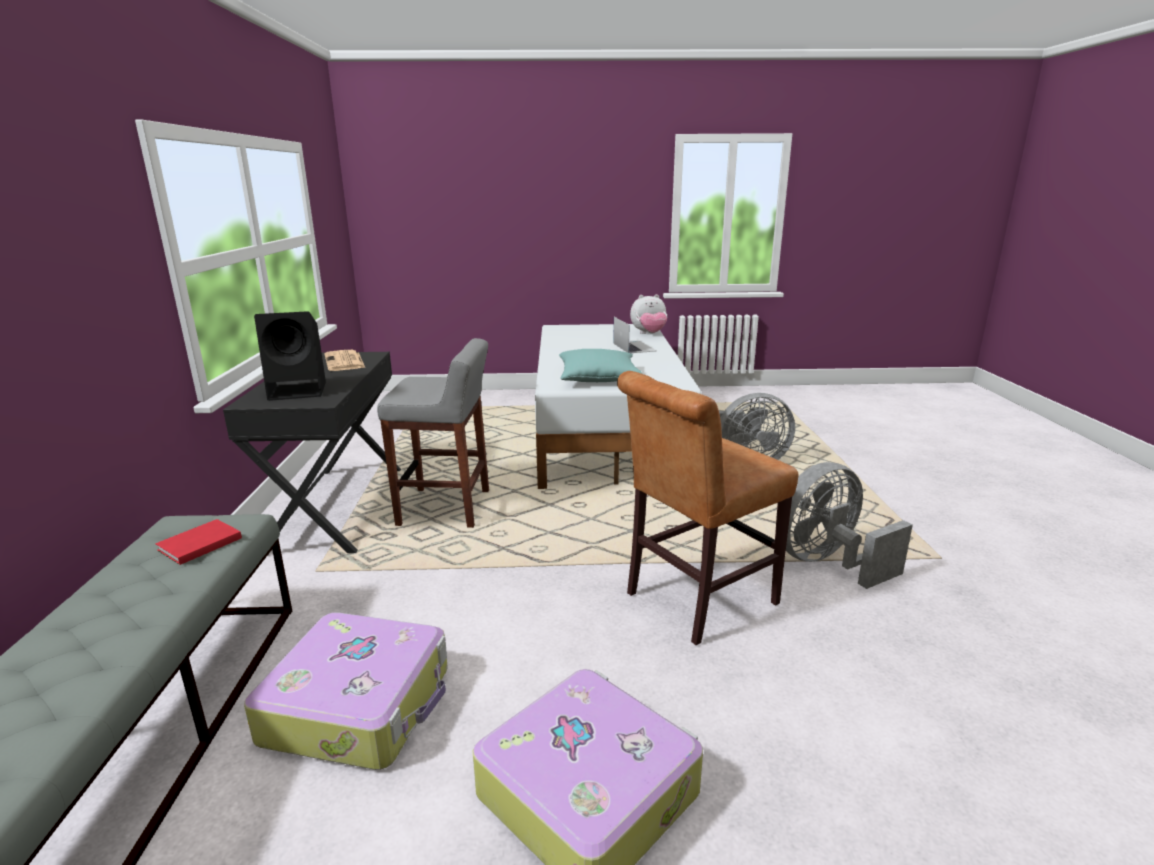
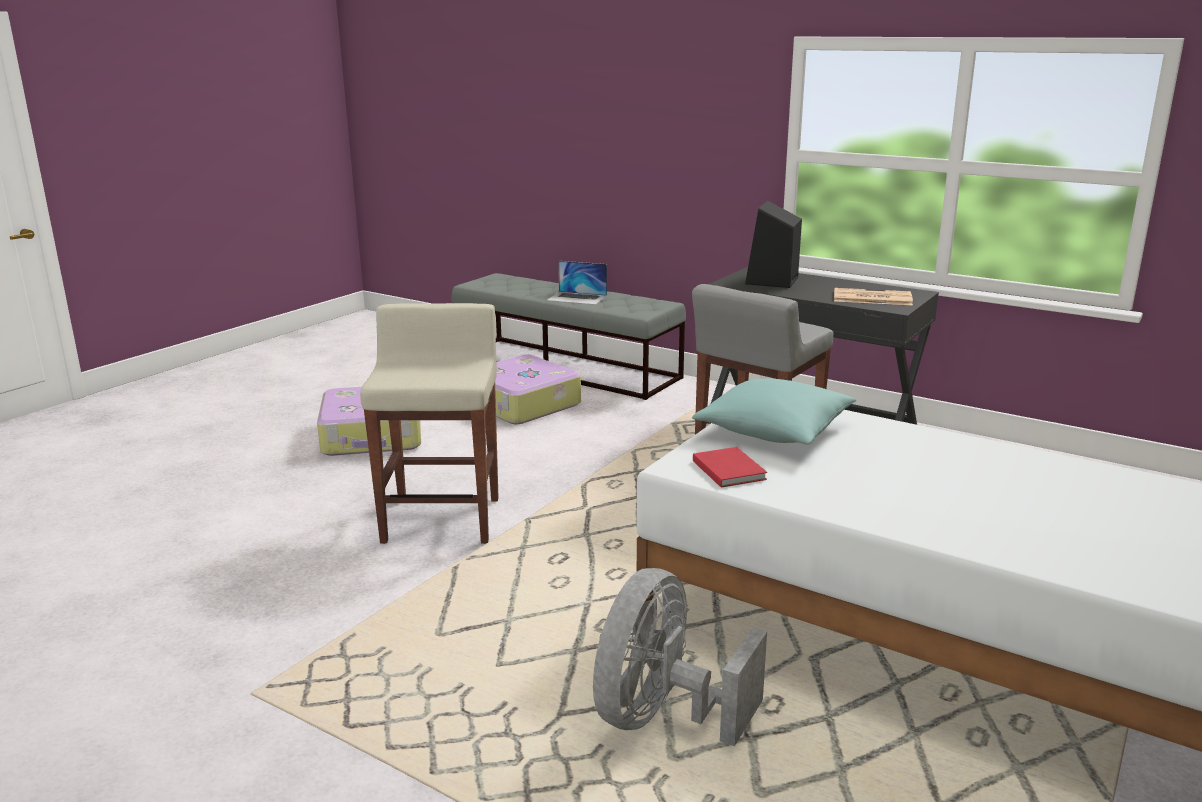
camera: 125 degrees right, 0 degrees up
(197, 544) = (624, 305): red book -> red book (729, 469)
(634, 347) = (966, 515): laptop -> laptop (577, 298)
(649, 334) = (1105, 576): plush toy -> none
(695, 601) = (442, 519): brown chair -> beige stool
(827, 563) = (373, 612): grey fan -> none

